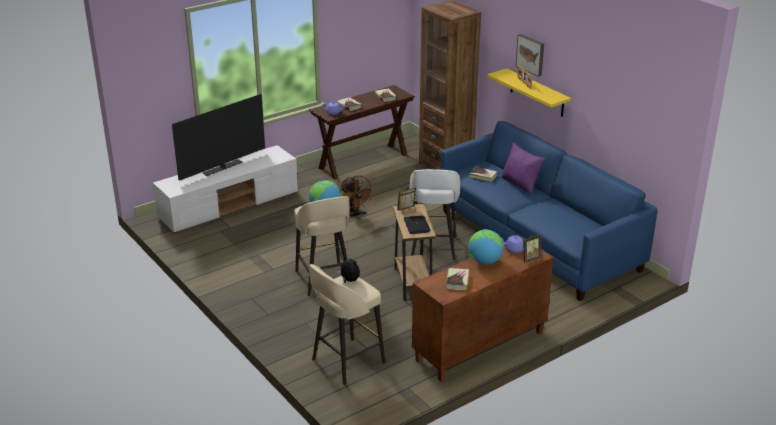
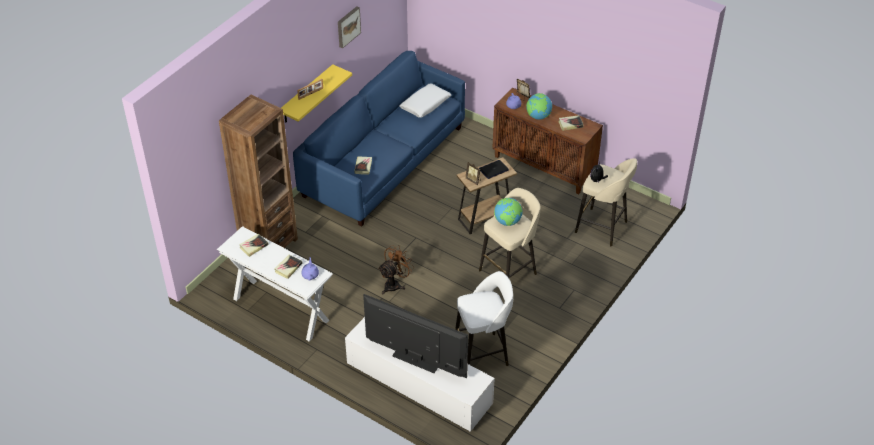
camera: 110 degrees left, 15 degrees up
(363, 161) = (280, 309): brown console table -> white console table
(433, 249) = (427, 219): white stool -> white stool (482, 354)
(520, 184) = (367, 143): purple pillow -> none
(531, 54) = (296, 73): picture -> picture (348, 26)
(574, 227) = (425, 105): none -> white pillow

